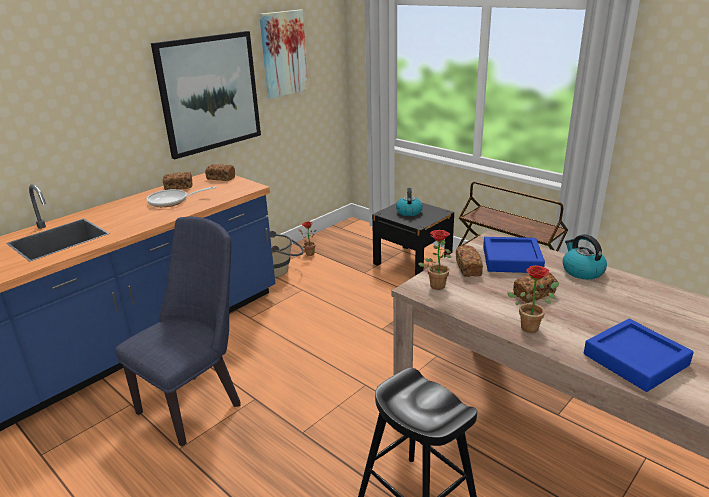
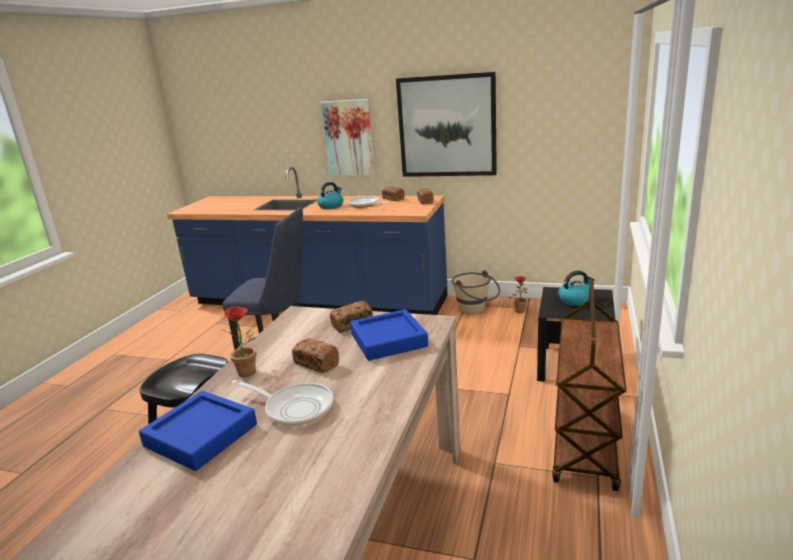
camera: 65 degrees right, 5 degrees down
(283, 53) = (540, 97): picture -> picture (349, 138)
(437, 284) = (311, 319): potted plant -> none
(582, 271) = (390, 381): kettle -> kettle (331, 206)
(605, 312) = (294, 408): none -> frying pan

